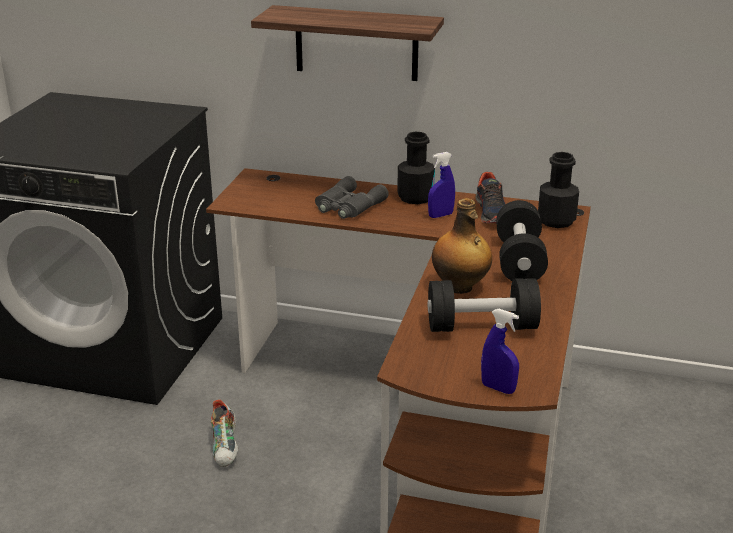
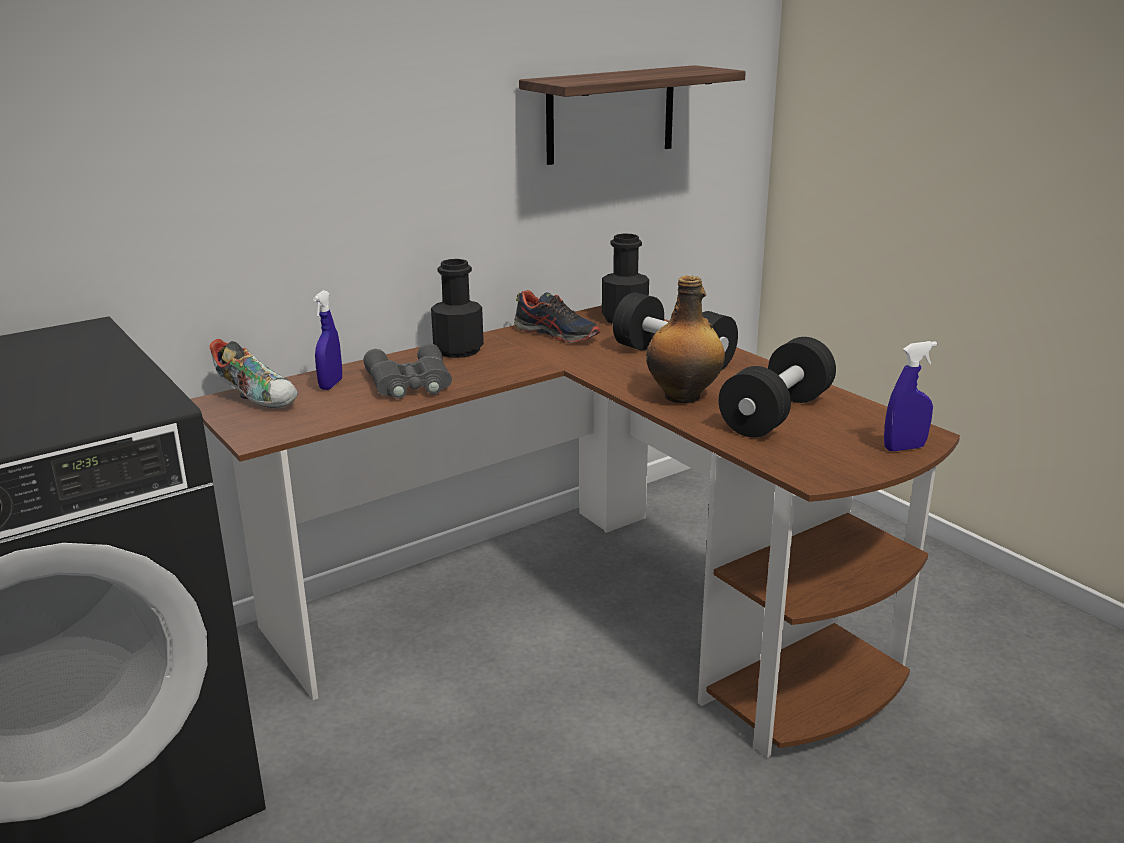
camera: 50 degrees left, 5 degrees down
(226, 447) = (441, 786): shoe -> shoe (258, 397)
(356, 43) = (332, 158): shelf -> shelf (611, 114)
(440, 215) = (520, 354): blue spray bottle -> blue spray bottle (331, 385)

